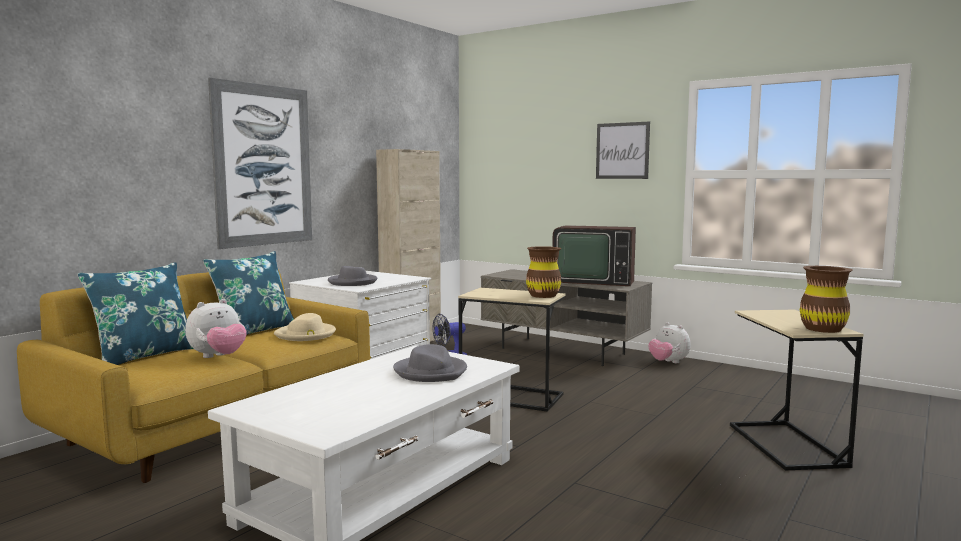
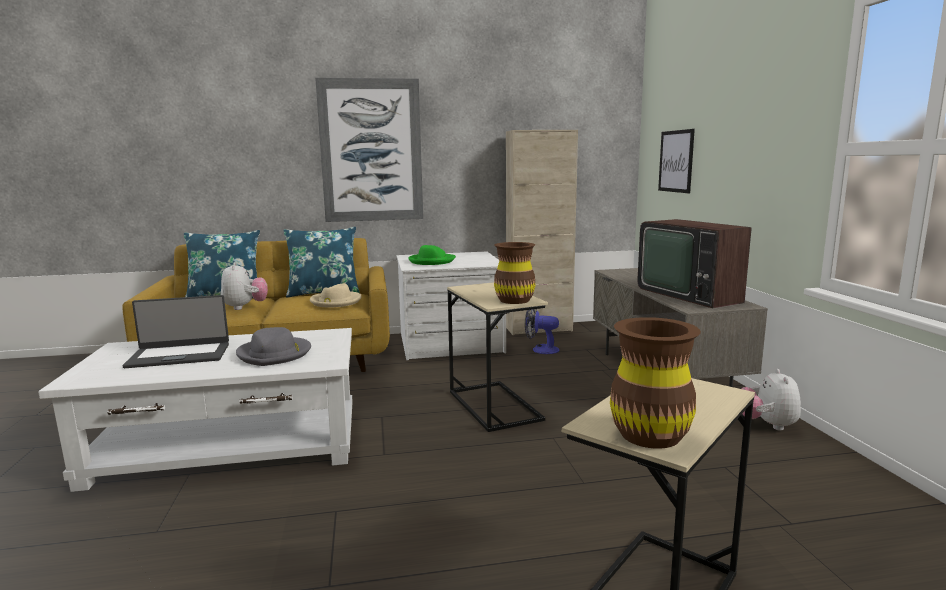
camera: 45 degrees right, 5 degrees up
(218, 357) = (245, 307): plush toy -> plush toy turned 105 degrees counterclockwise
(347, 394) = (179, 355): none -> laptop
(352, 282) = (431, 261): grey hat -> green hat
(622, 150) = (770, 117): picture -> picture (676, 161)

